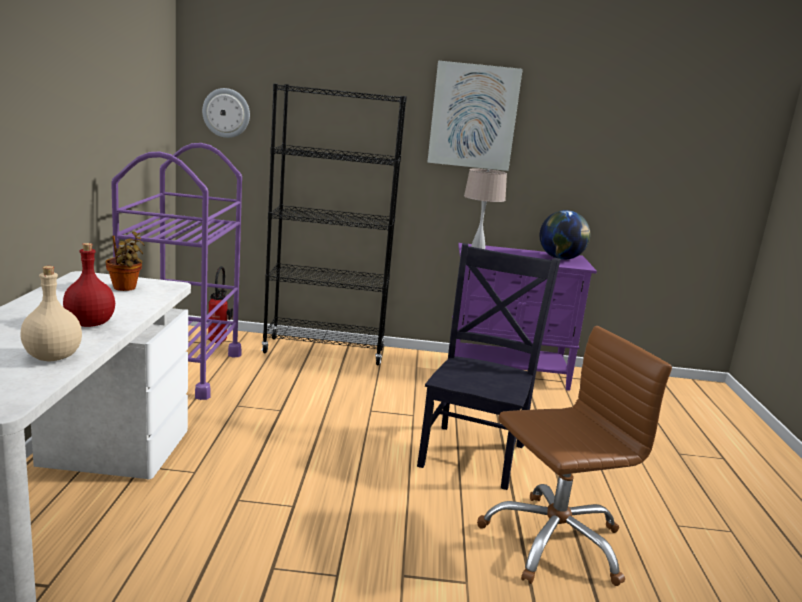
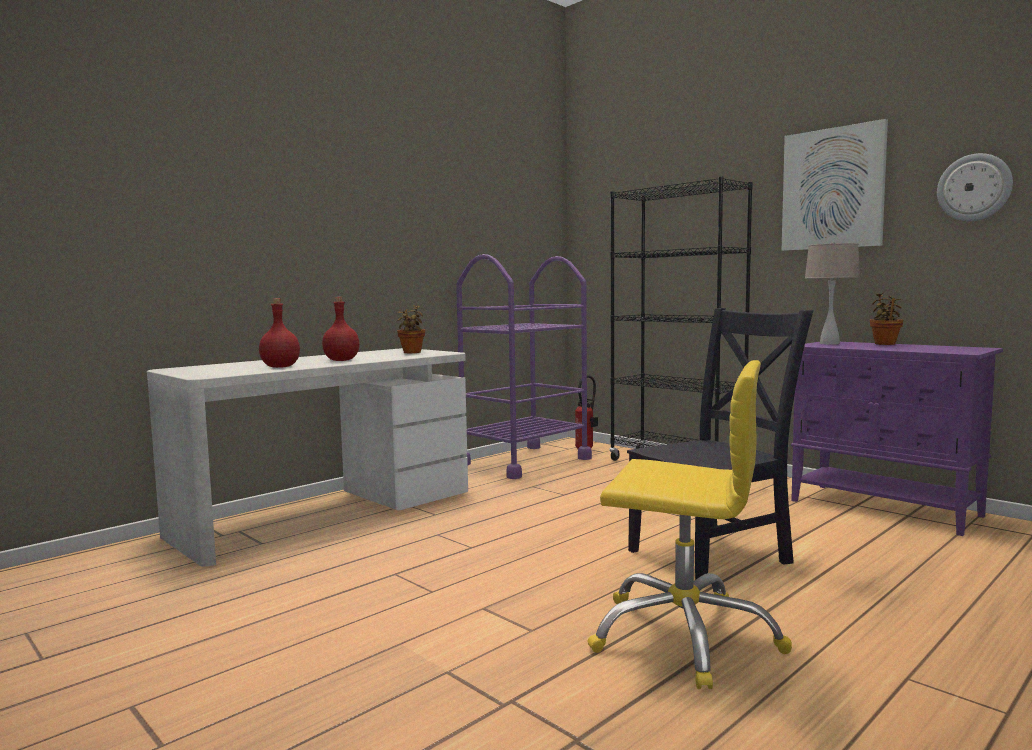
camera: 45 degrees right, 10 degrees down
(53, 358) = (280, 367): beige bottle -> red bottle
(226, 113) = (602, 234): wall clock -> wall clock (974, 187)
(510, 249) = (885, 344): none -> potted plant
(553, 541) = (684, 635): brown office chair -> yellow office chair
(561, 258) = (947, 348): globe -> none

